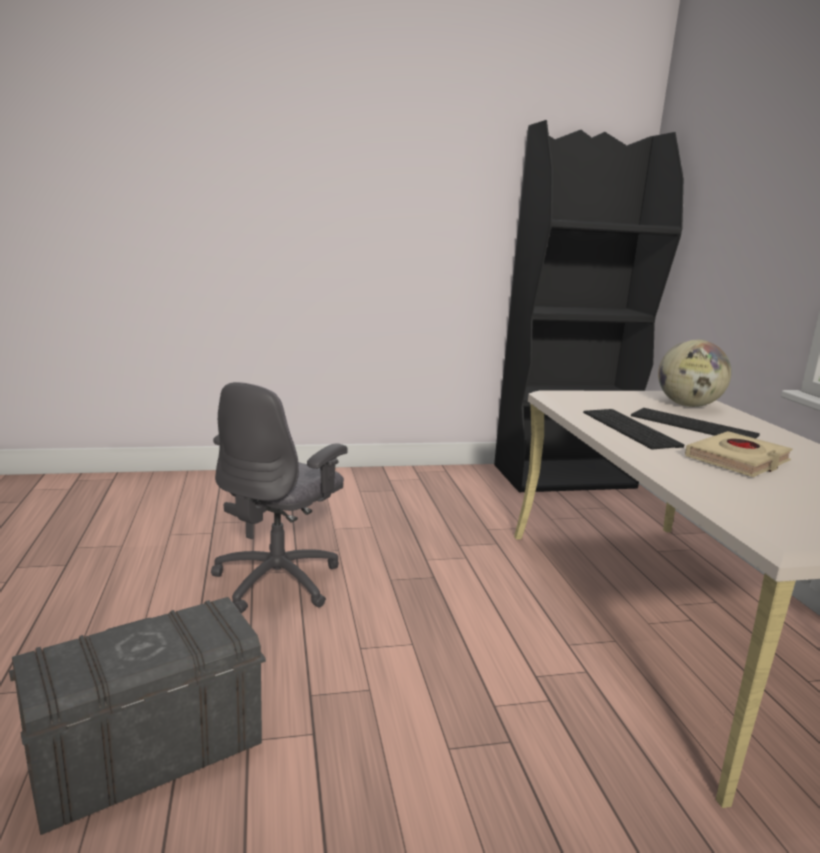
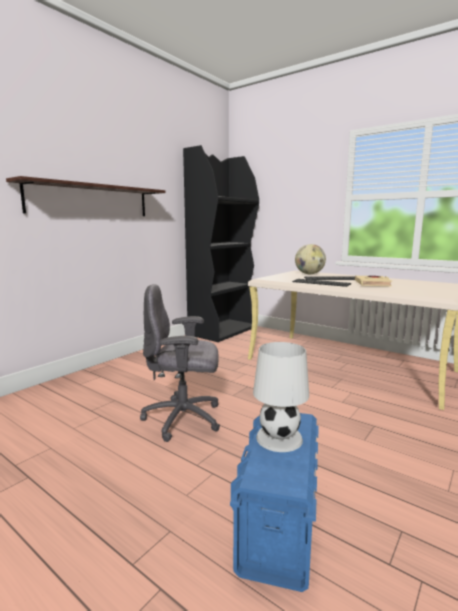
camera: 40 degrees left, 5 degrees down
(146, 758) = (278, 523): grey storage box -> blue storage box
(155, 636) = (279, 438): none -> white table lamp
(279, 580) = (184, 419): grey office chair -> grey office chair turned 105 degrees clockwise
(326, 222) = (91, 200): none -> shelf

